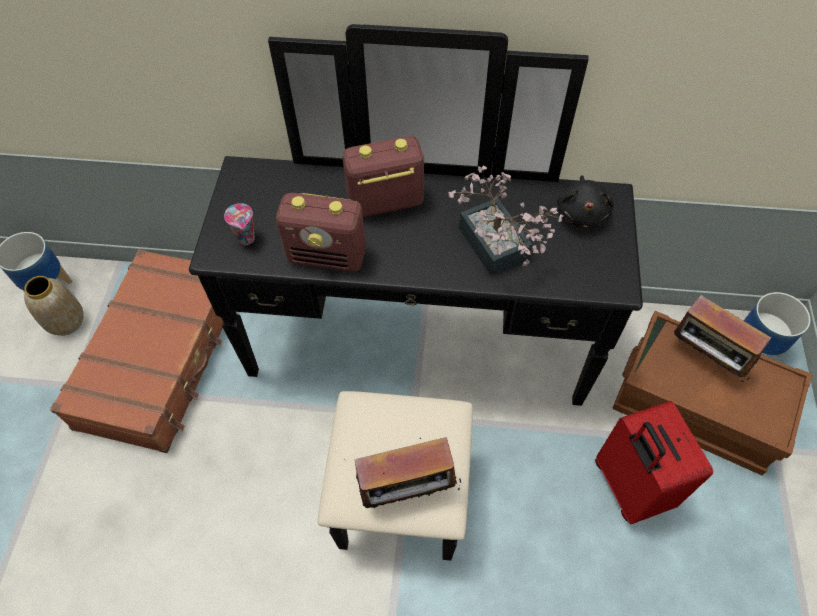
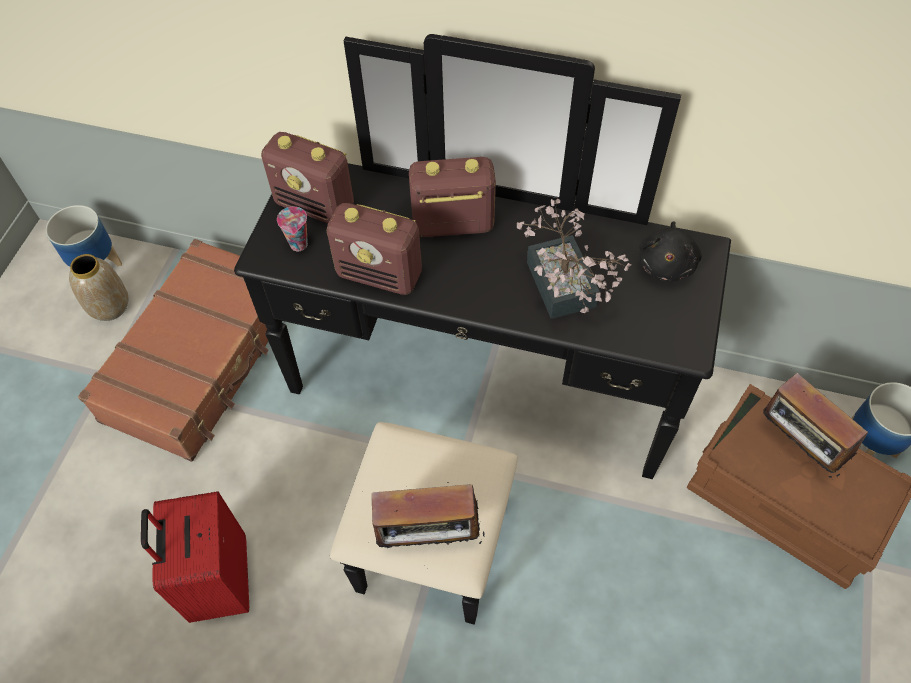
camera: 10 degrees right, 0 degrees up
(256, 201) = (316, 205): none -> radio
(628, 486) = (688, 576): red suitcase -> red suitcase (219, 581)

